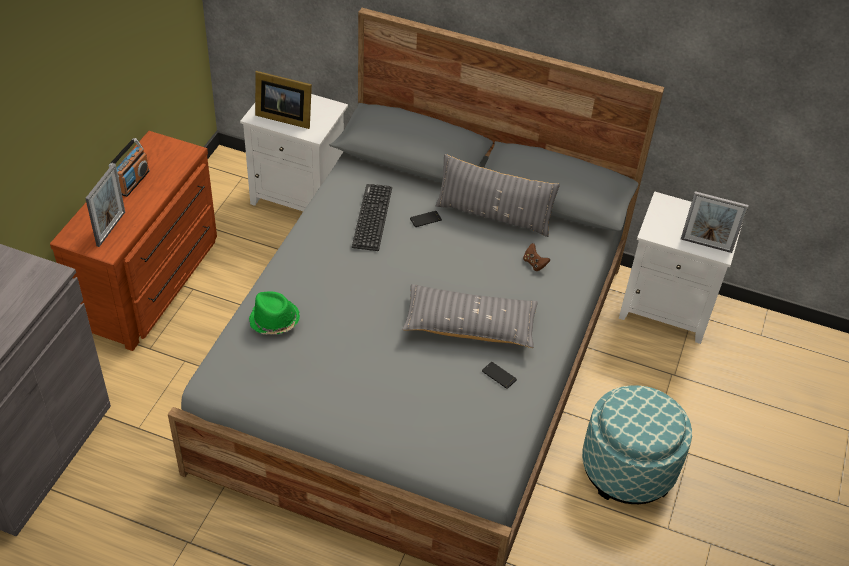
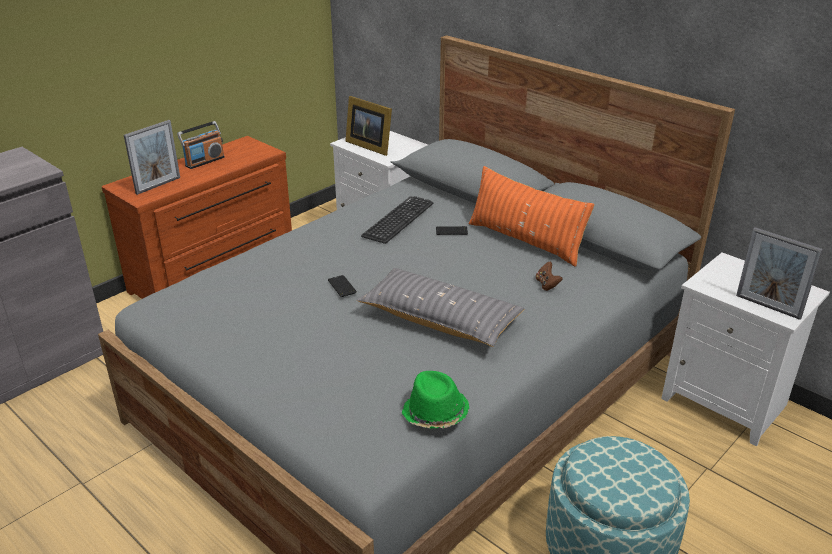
camera: 25 degrees right, 15 degrees down
(274, 321) = (240, 272): green hat -> green hat (435, 414)
(493, 215) = (525, 240): grey pillow -> orange pillow
(499, 375) = (443, 369): phone -> phone (342, 286)

